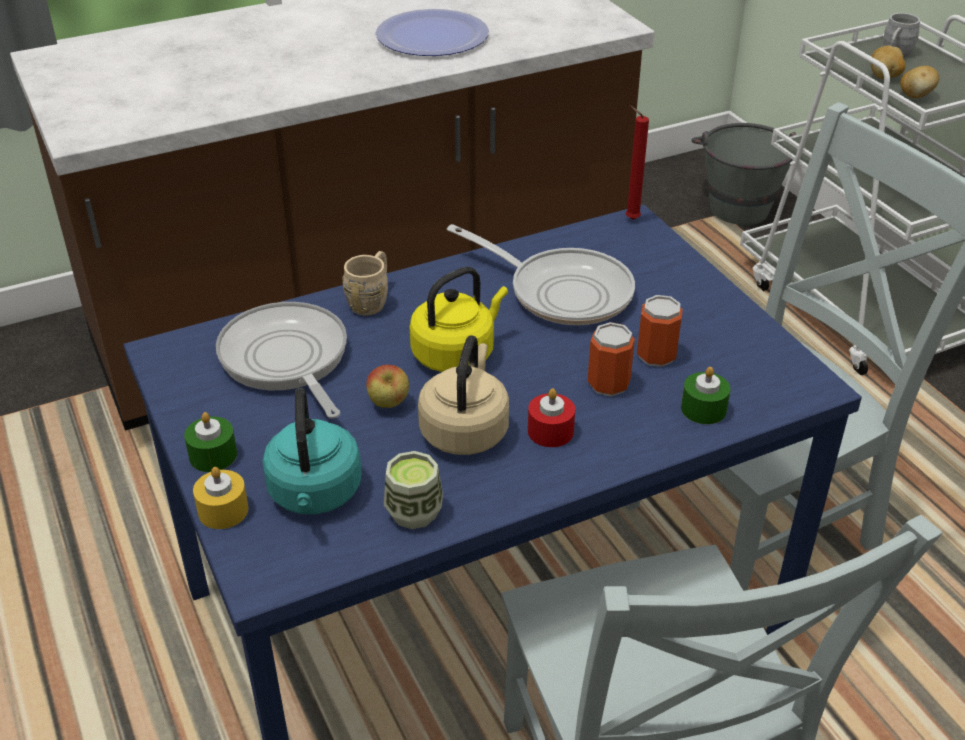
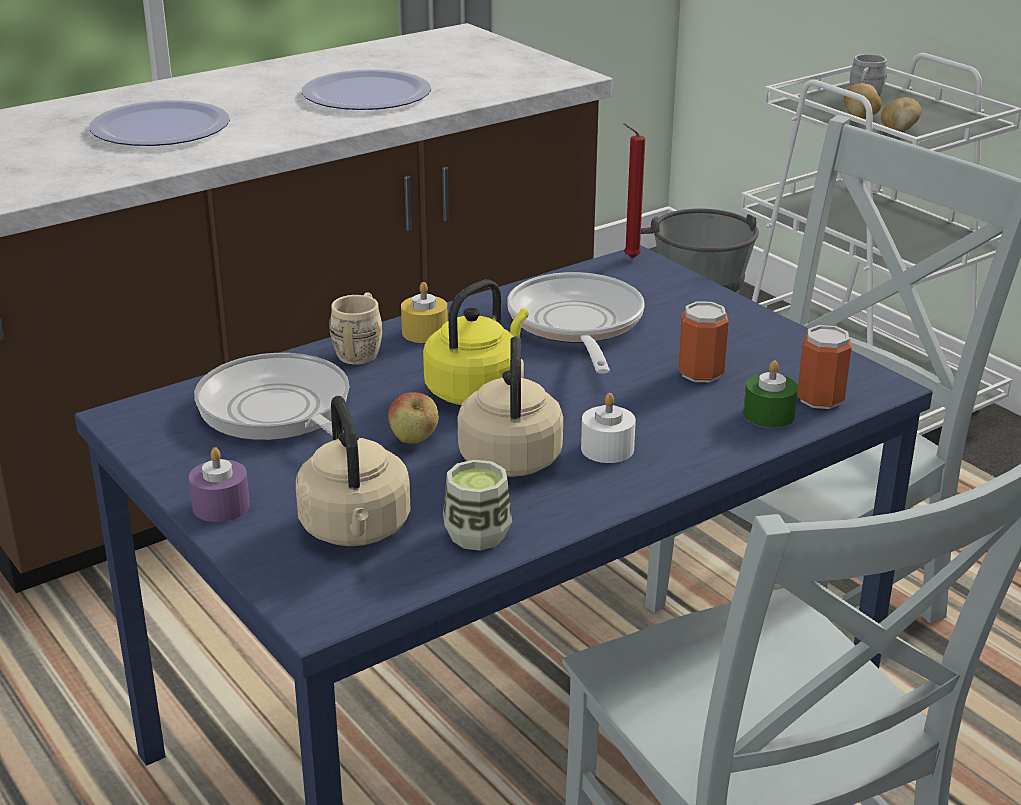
camera: 10 degrees left, 10 degrees down
(213, 455) = (221, 506): green candle -> purple candle
(223, 510) = (251, 555): yellow candle -> yellow candle (424, 332)
(248, 63) = (161, 128): none -> plate
(315, 495) = (356, 530): turquoise kettle -> beige kettle
(550, 431) = (607, 449): red candle -> white candle
(562, 291) = (576, 326): frying pan -> frying pan turned 120 degrees counterclockwise
(608, 384) = (657, 402): can -> can (820, 398)

